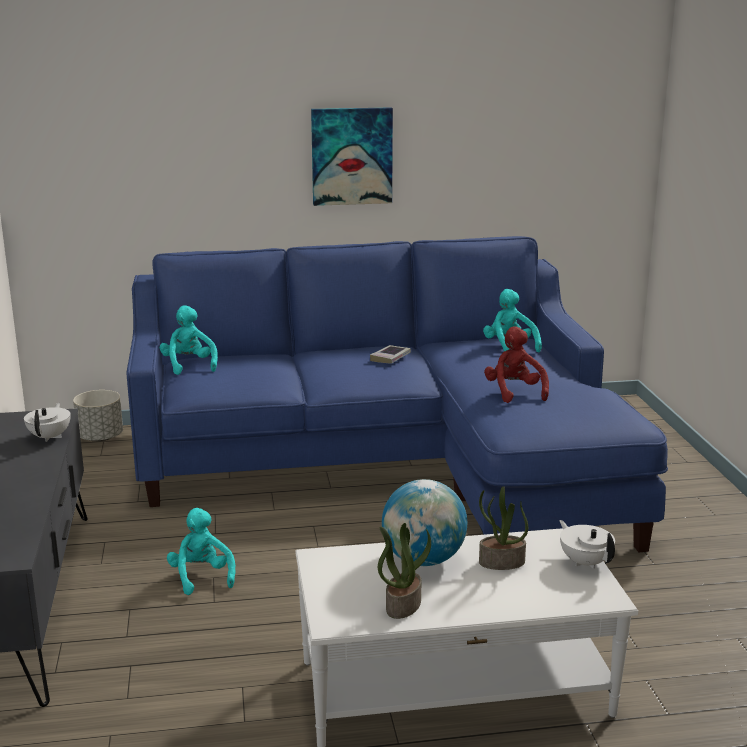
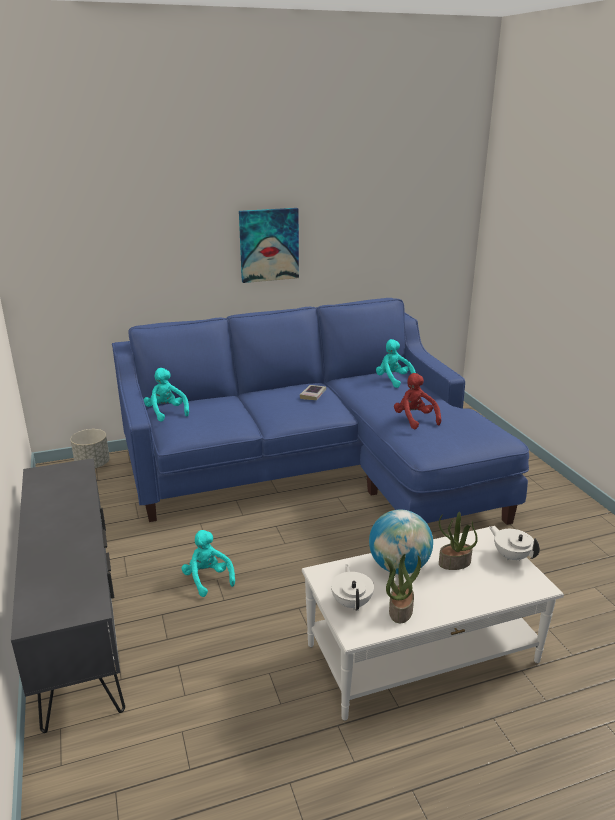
camera: 10 degrees left, 5 degrees up
(50, 437) = (81, 487): white teapot -> white teapot (352, 602)

